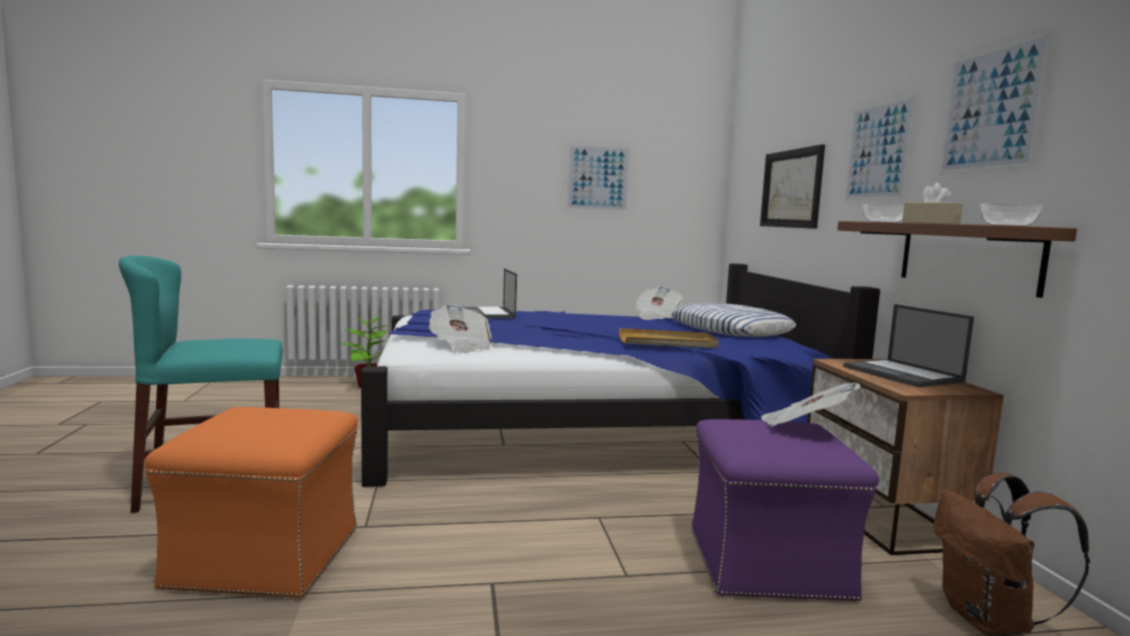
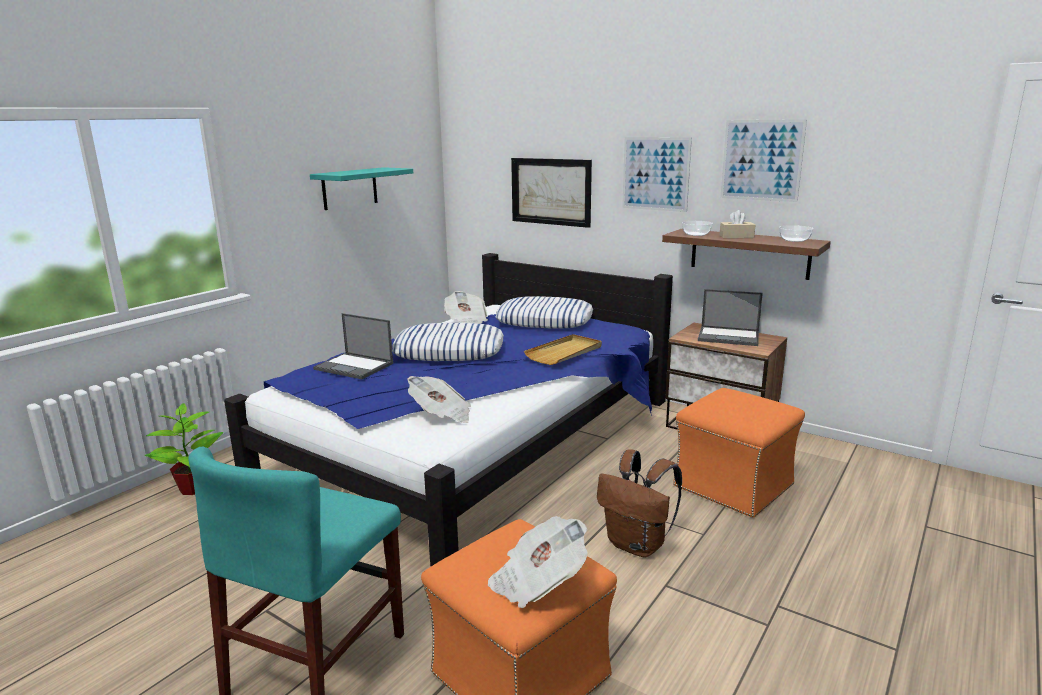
camera: 45 degrees left, 10 degrees up
(580, 323) = (449, 351): none -> pillow
(598, 178) = (349, 188): picture -> turquoise shelf
(768, 564) = (734, 486): purple ottoman -> orange ottoman
(804, 428) = (736, 394): newspaper -> newspaper (537, 582)
(990, 621) = (833, 464): brown backpack -> brown backpack (637, 545)

